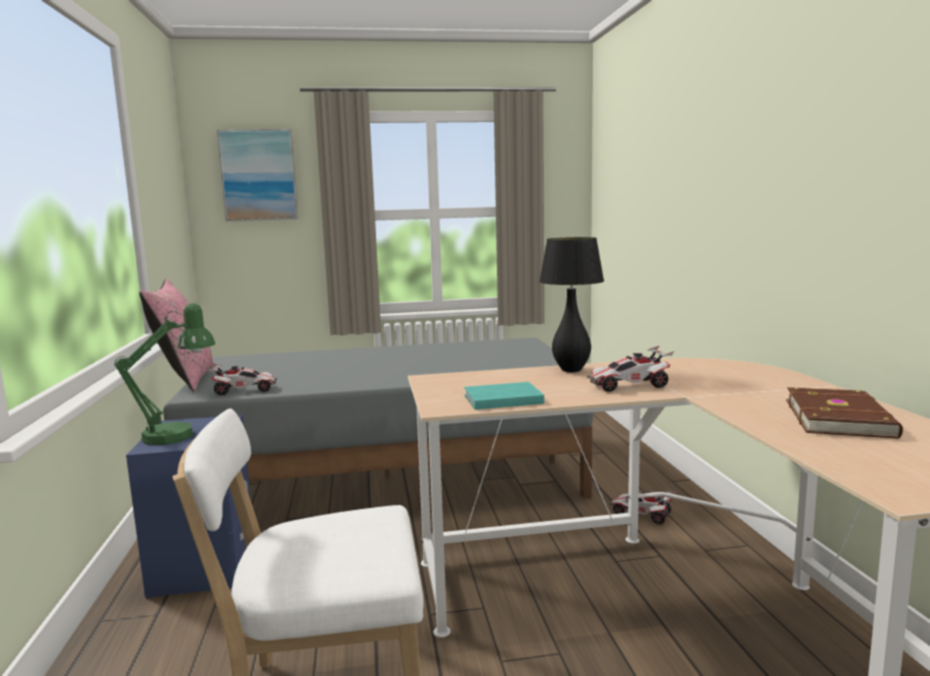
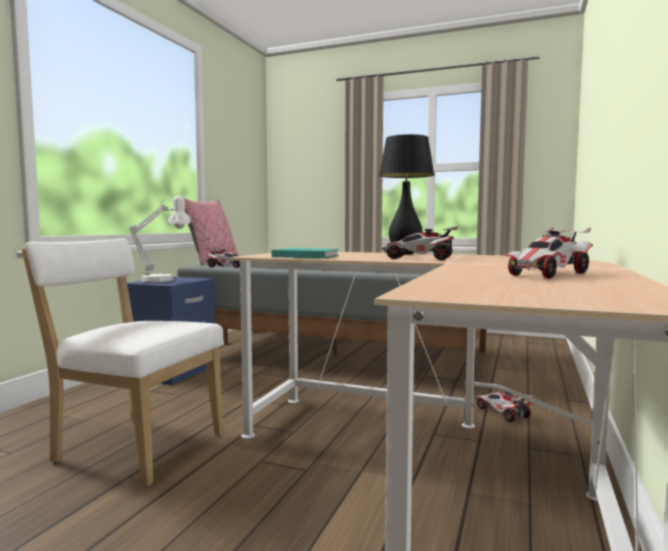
camera: 30 degrees right, 5 degrees down
(179, 434) = (164, 280): green table lamp -> white table lamp
(259, 175) = (310, 142): picture -> none
(840, 418) = (548, 274): brown book -> toy car

